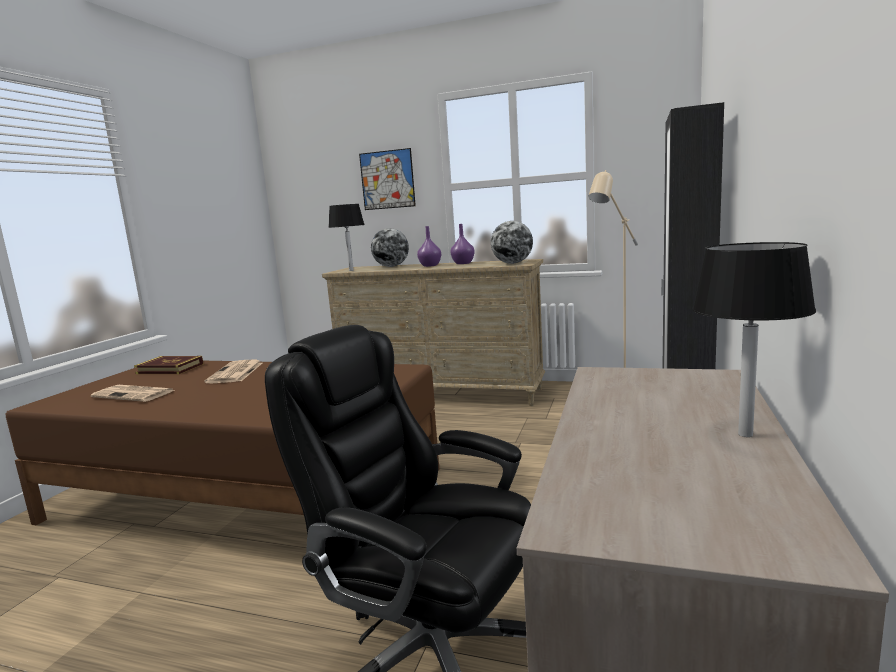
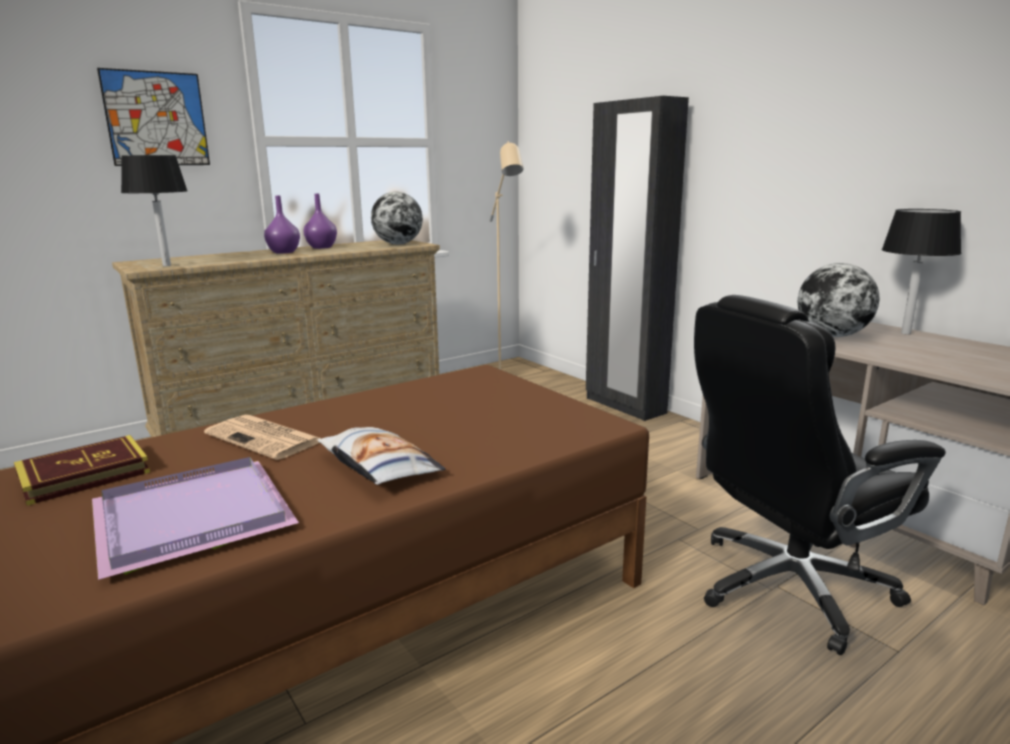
camera: 55 degrees left, 5 degrees up
(135, 394) = (195, 515): newspaper -> purple tray
(212, 399) = (378, 466): none -> pillow
(391, 266) = (213, 256): globe -> globe (832, 335)

